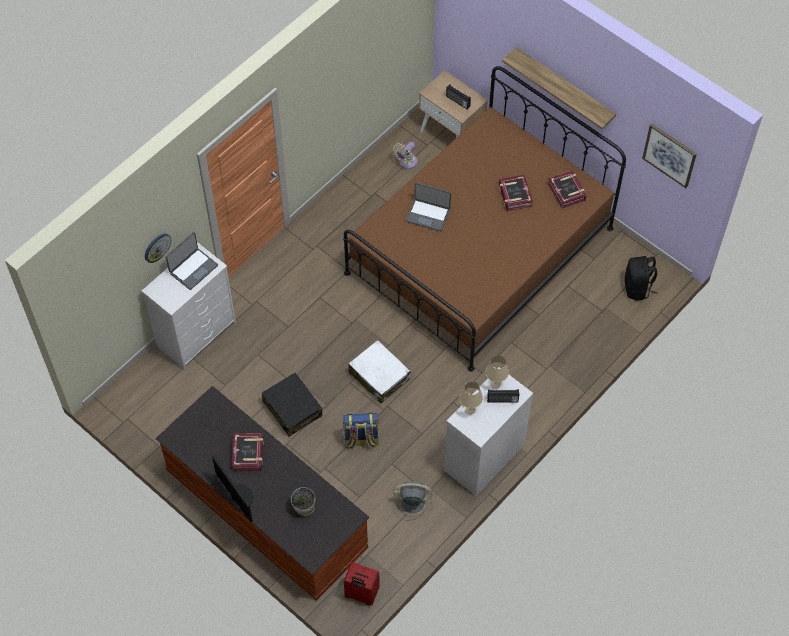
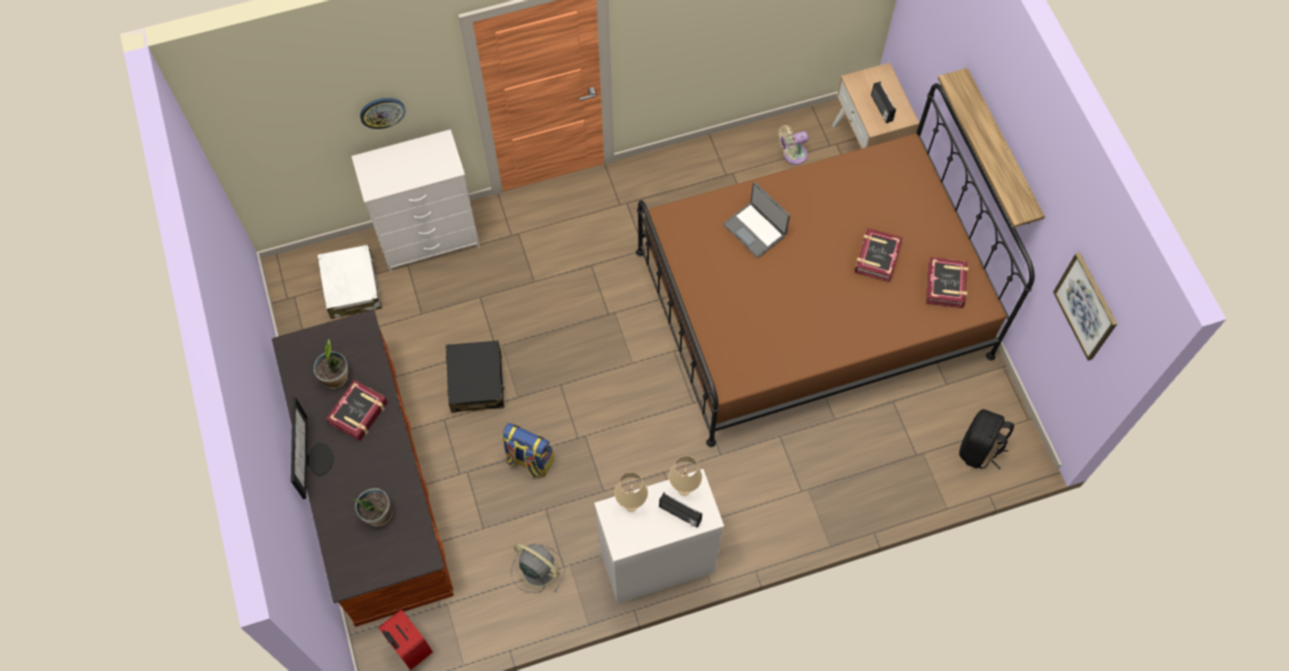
camera: 30 degrees right, 5 degrees up
(193, 268) = (424, 159): laptop -> none
(217, 440) = (335, 377): none -> potted plant
(379, 376) = (598, 394): white suitcase -> white suitcase (352, 287)

